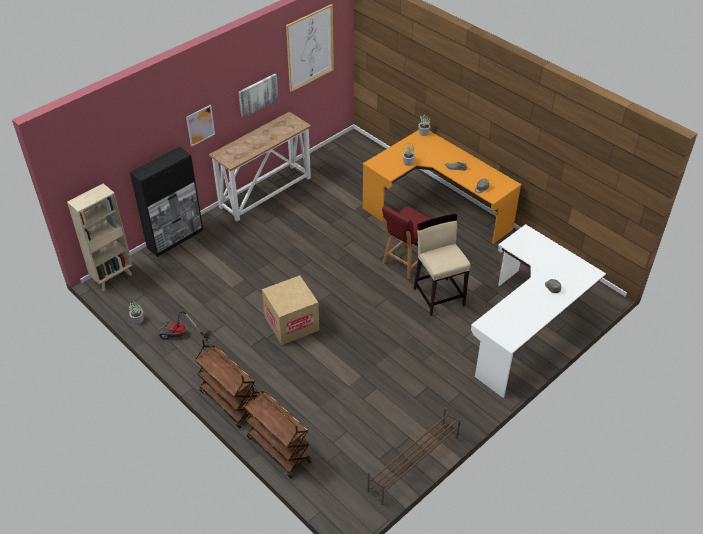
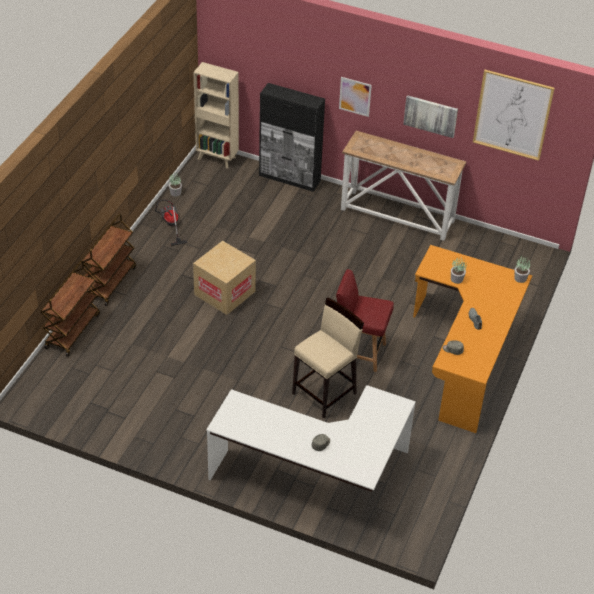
camera: 65 degrees right, 0 degrees up
(413, 464) = (95, 428): brown shoe rack -> none

